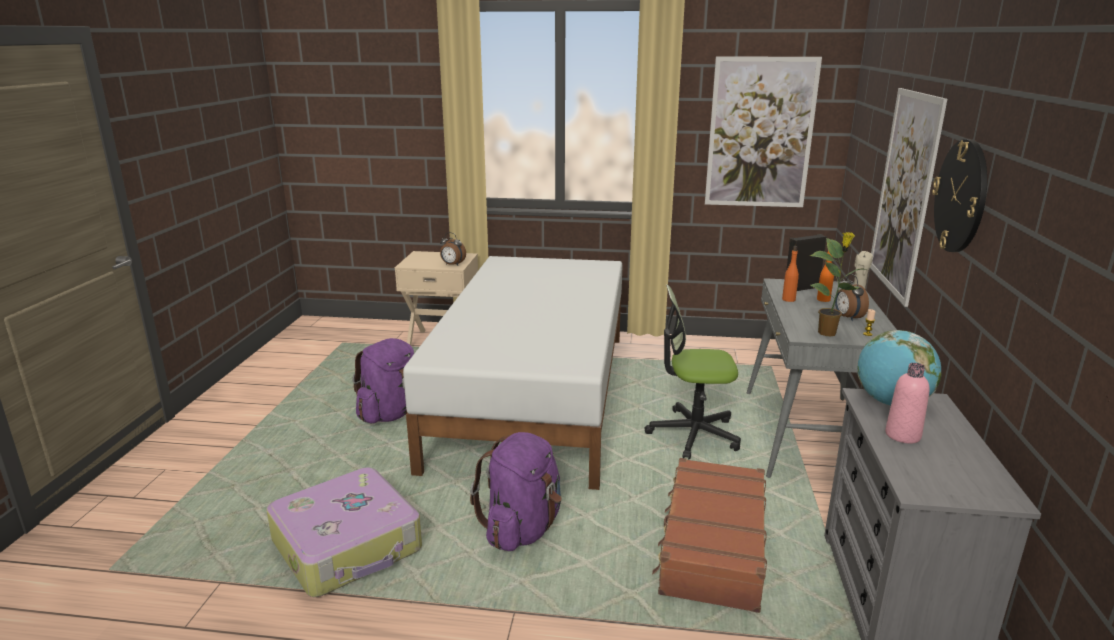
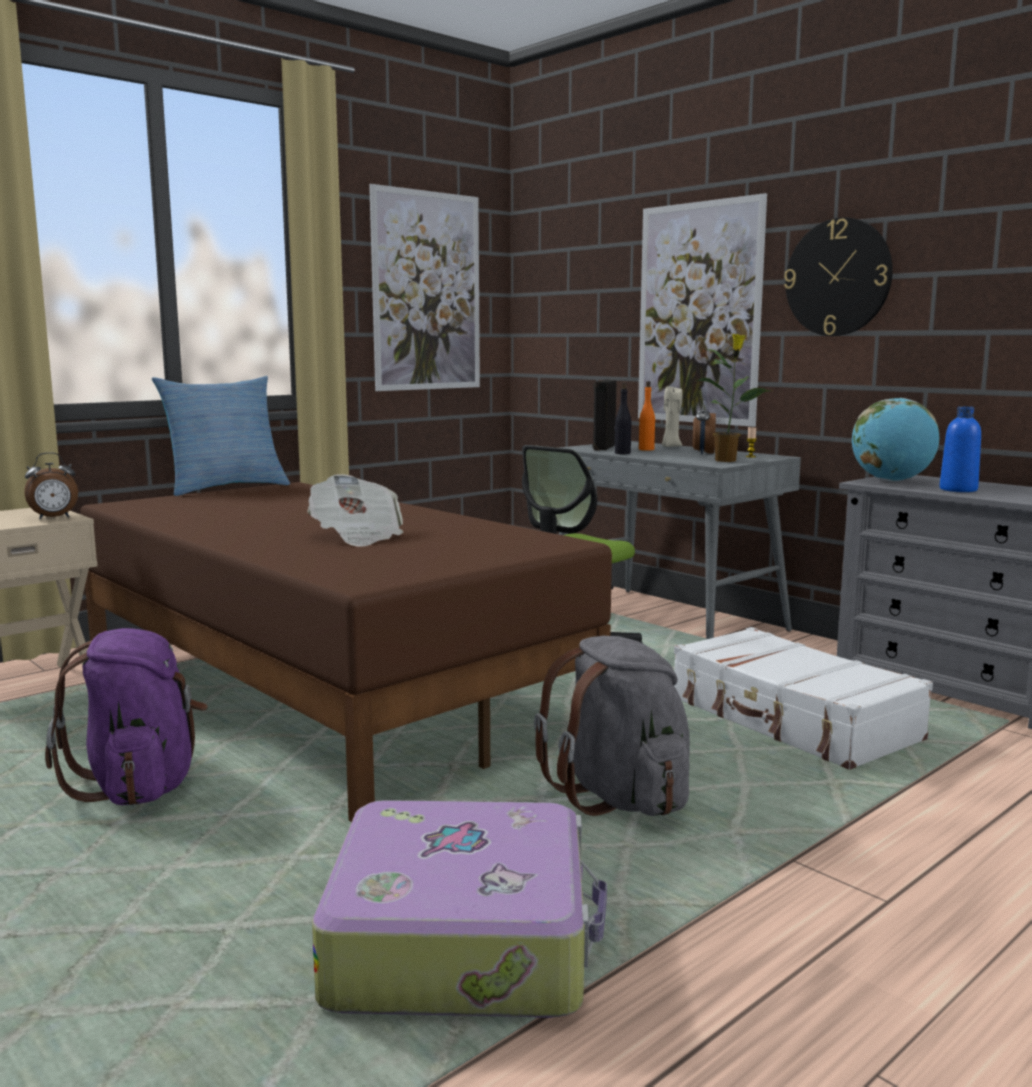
camera: 50 degrees left, 10 degrees down
(514, 323) = (357, 536): none -> newspaper
(522, 529) = (620, 797): purple backpack -> grey backpack
(535, 396) = (324, 689): white bed -> brown bed
(573, 257) = (225, 488): none -> pillow
(712, 546) = (792, 719): brown suitcase -> white suitcase
(788, 299) = (622, 453): orange bottle -> black bottle
(847, 317) = (703, 453): alarm clock -> alarm clock turned 75 degrees clockwise
(902, 435) = (958, 489): pink bottle -> blue bottle

